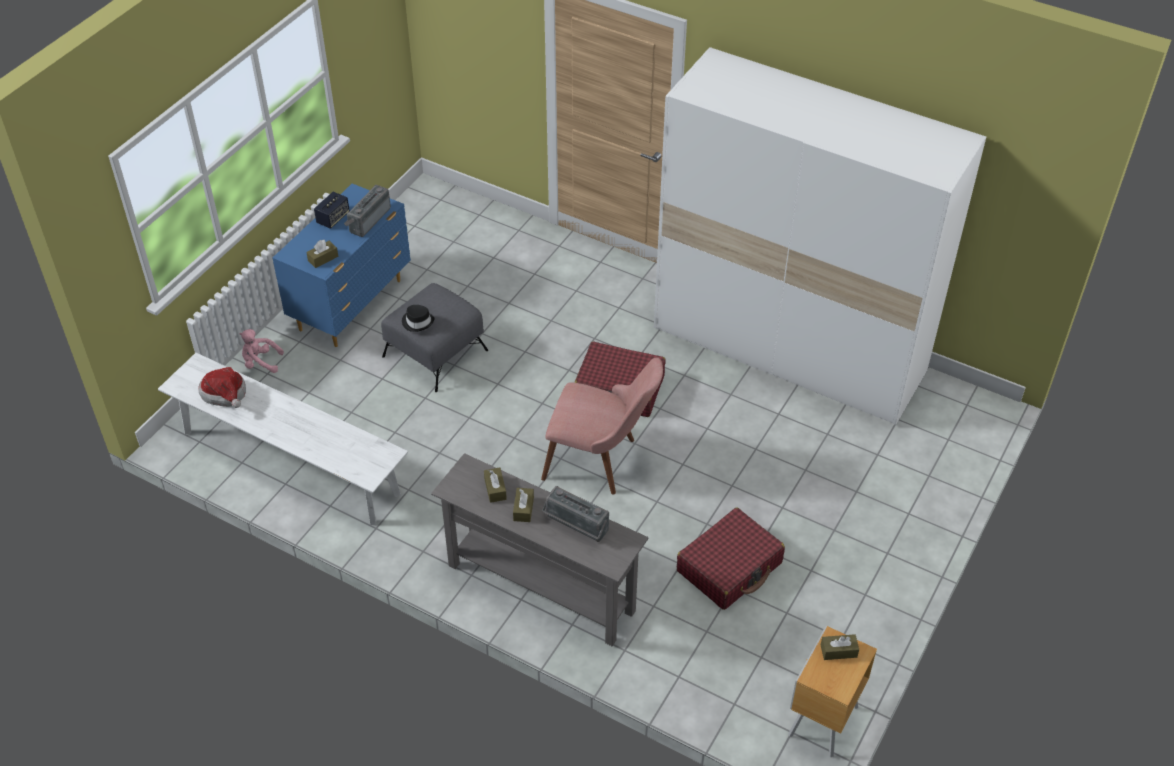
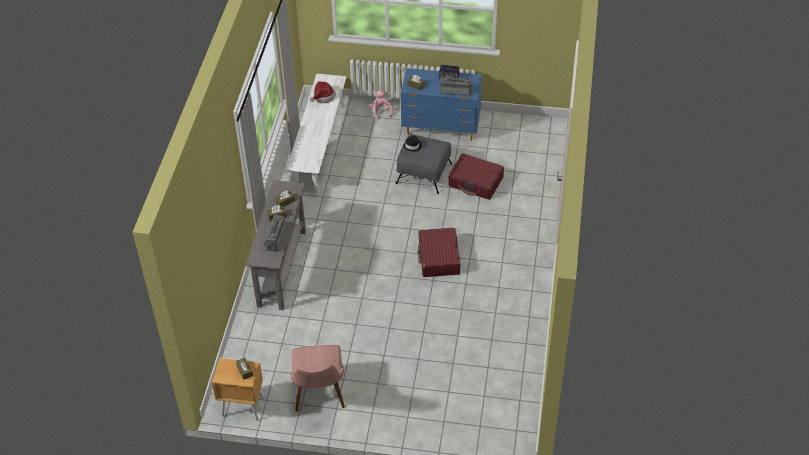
camera: 70 degrees right, 0 degrees up
(601, 461) = (380, 266): pink chair -> pink chair (319, 396)
(729, 567) = (329, 342): red suitcase -> red suitcase (476, 182)
(789, 350) = (515, 328): white wardrobe -> none

